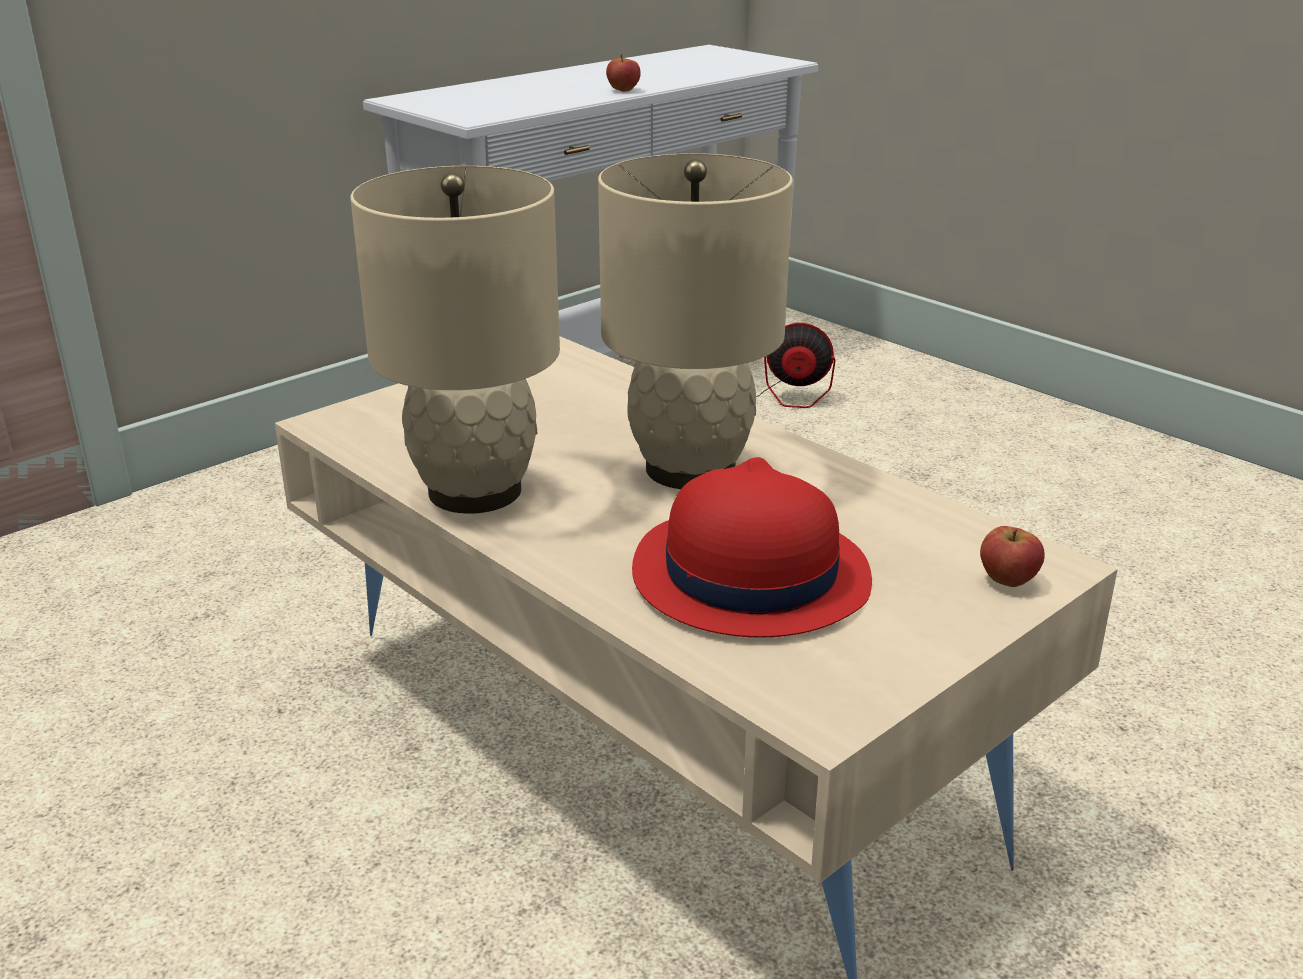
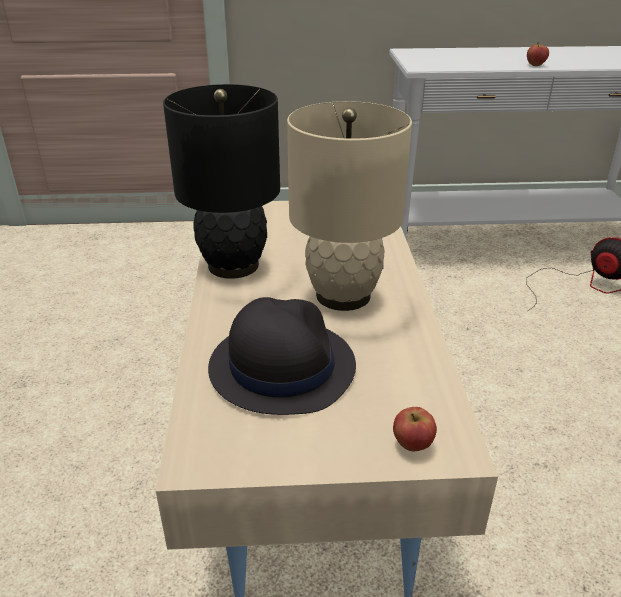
camera: 40 degrees right, 5 degrees up
(474, 491) = (233, 265): beige table lamp -> black table lamp
(748, 575) = (281, 366): red hat -> black hat

